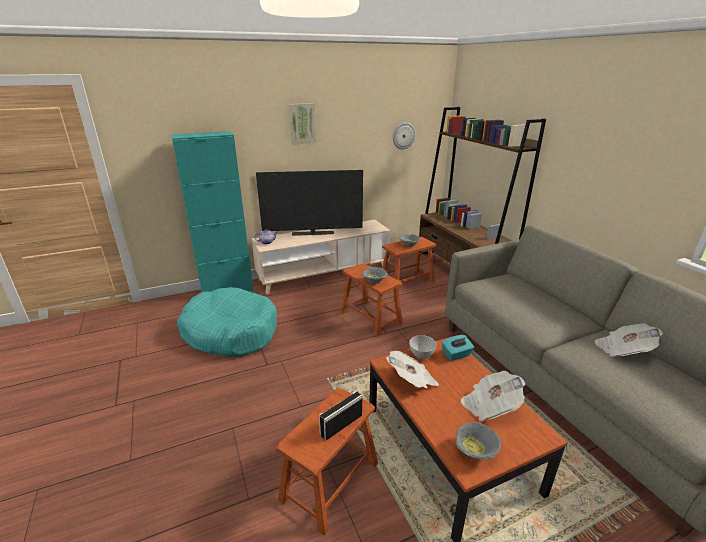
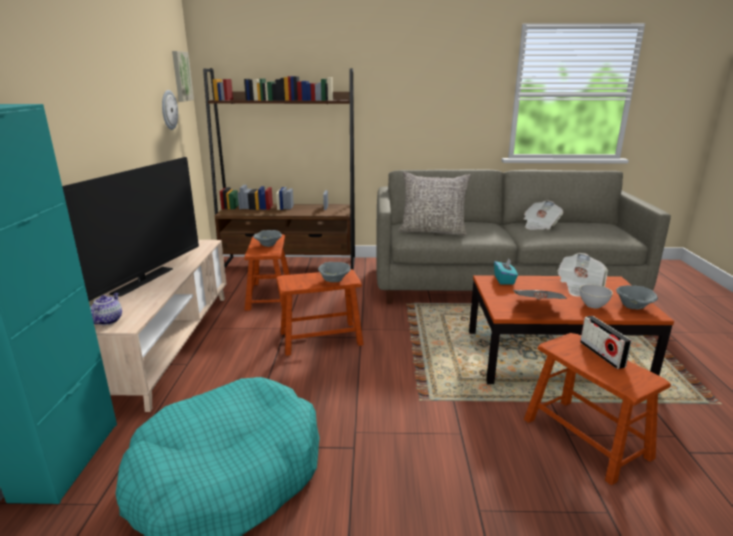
camera: 65 degrees left, 5 degrees down
(302, 123) = (78, 90): picture -> picture (181, 76)
(421, 355) = (498, 293): grey bowl -> grey bowl (593, 305)
(504, 292) = (432, 231): none -> grey pillow

